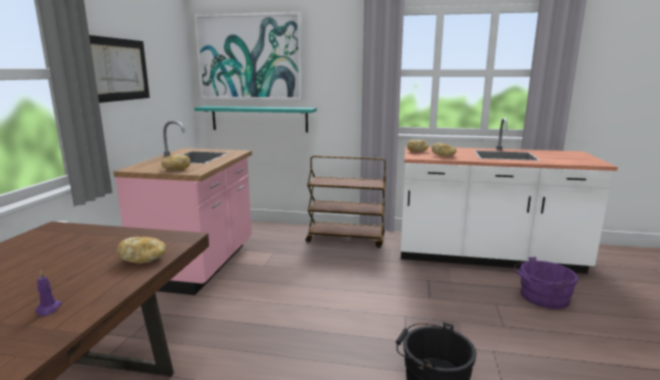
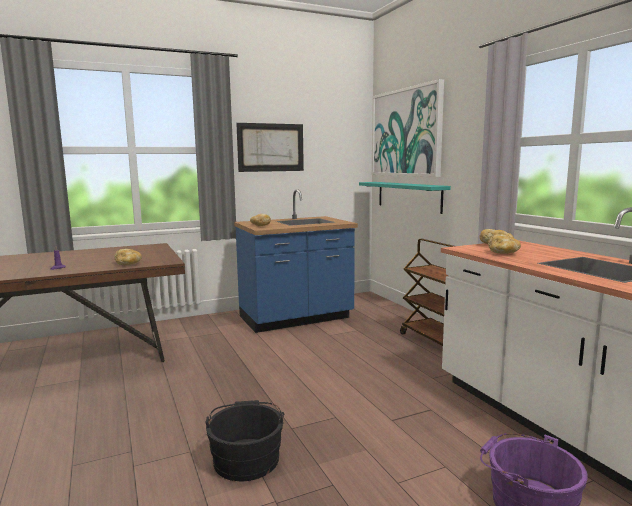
camera: 55 degrees right, 5 degrees down
(200, 265) = (296, 318): pink counter -> blue counter

